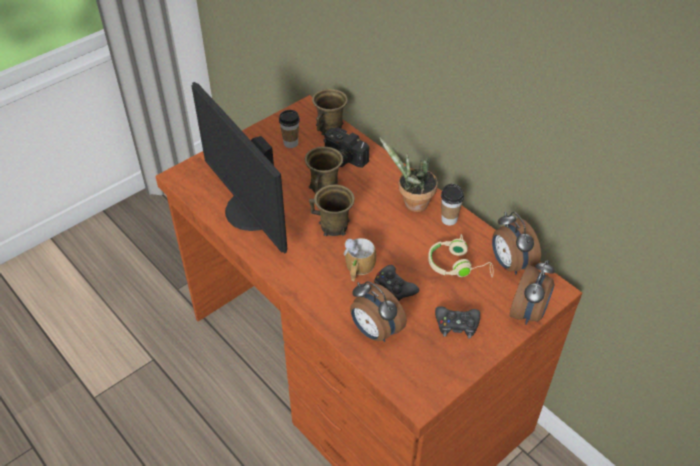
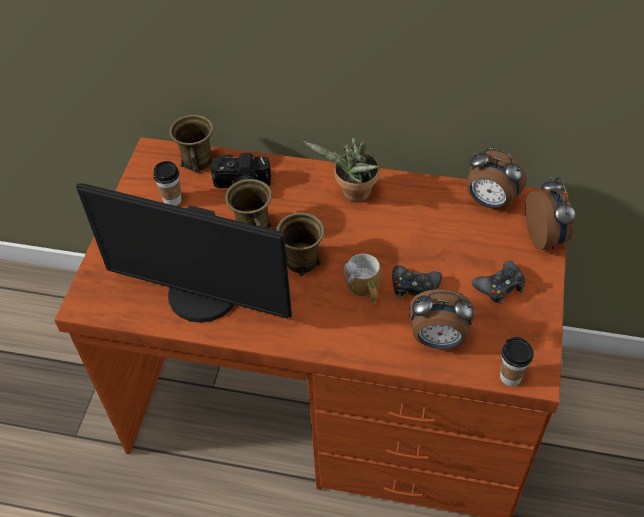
camera: 35 degrees left, 5 degrees up
(449, 219) = (400, 191): cup -> cup (510, 377)
(458, 265) = (449, 230): beige headphones -> none

